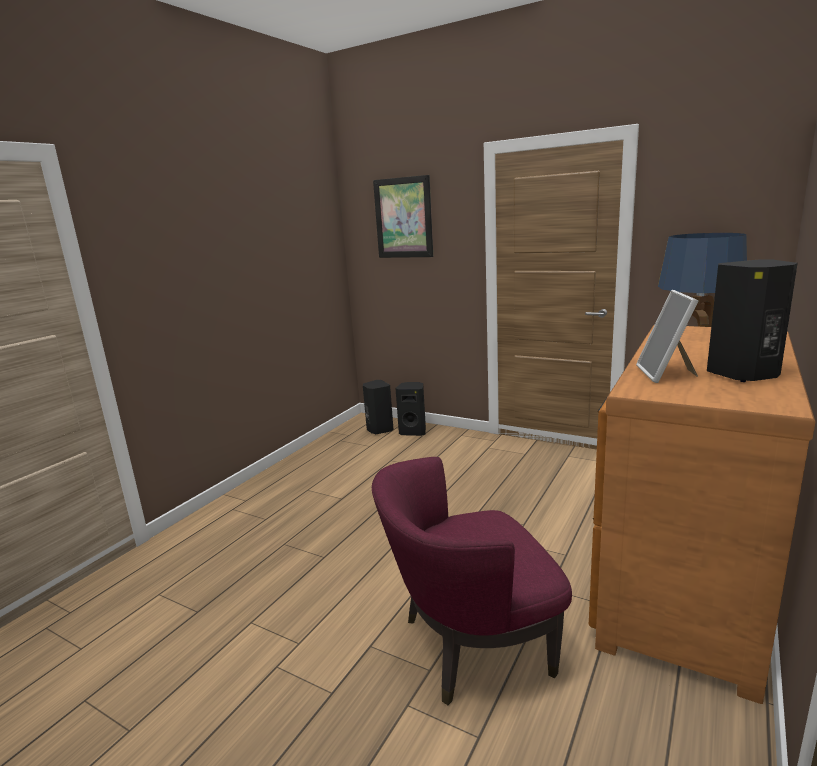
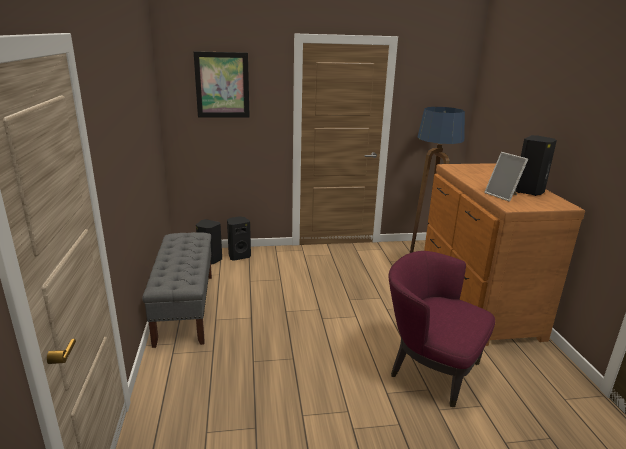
camera: 40 degrees left, 5 degrees up
(297, 470) = (185, 307): none -> grey bench
(470, 645) = (431, 369): purple armchair -> purple armchair turned 90 degrees clockwise

